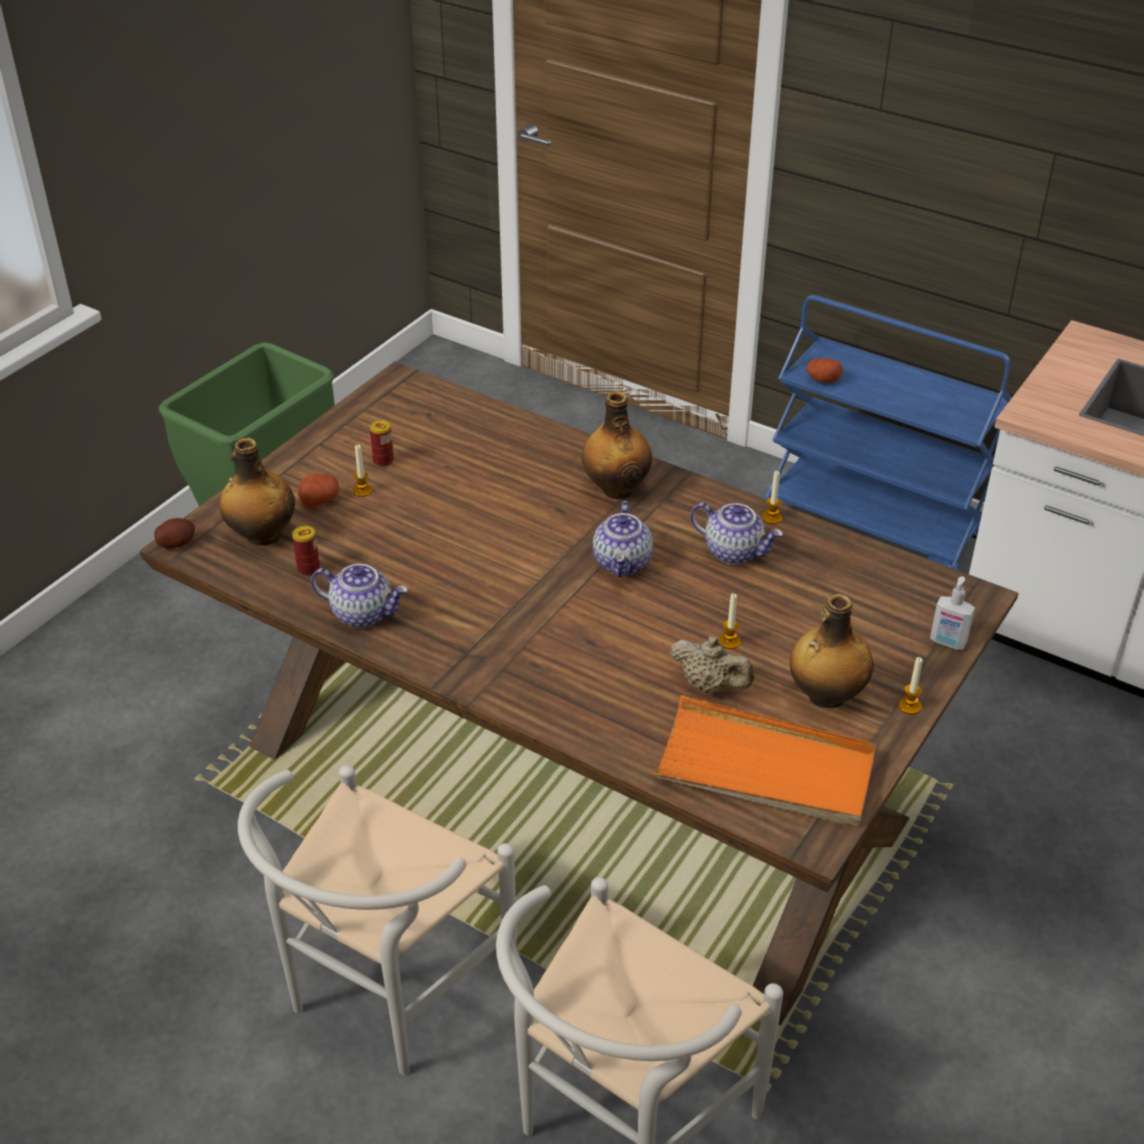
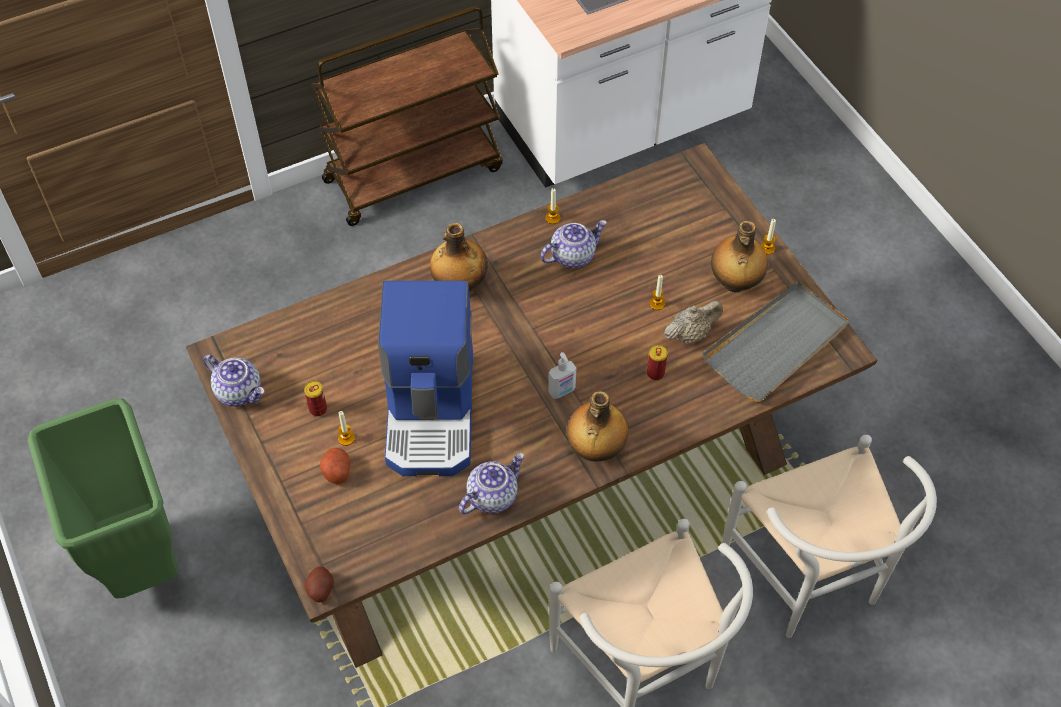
camera: 60 degrees left, 15 degrees up
(262, 536) = (353, 526): bottle -> bottle (595, 449)
(308, 569) = (417, 510): can -> can (655, 373)
(438, 533) = (432, 412): none -> coffee machine
(623, 563) = (542, 320): teapot -> teapot (240, 391)
(765, 769) = (777, 344): orange tray -> grey tray
(822, 379) = (364, 109): potato -> none
(873, 525) = (414, 173): blue cart -> brown cart
(947, 643) = (726, 200): soap dispenser -> soap dispenser (562, 391)

